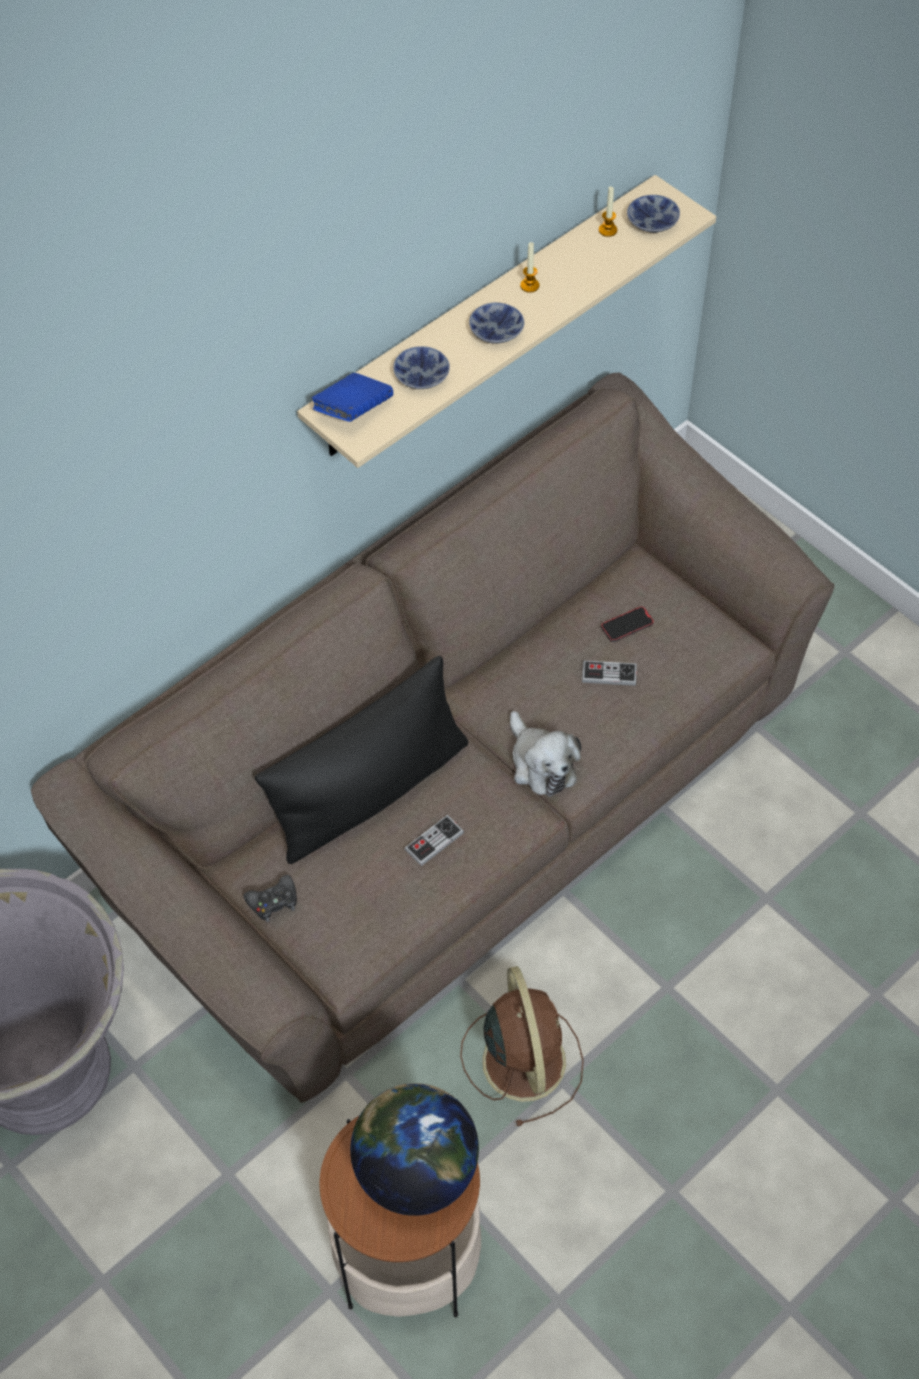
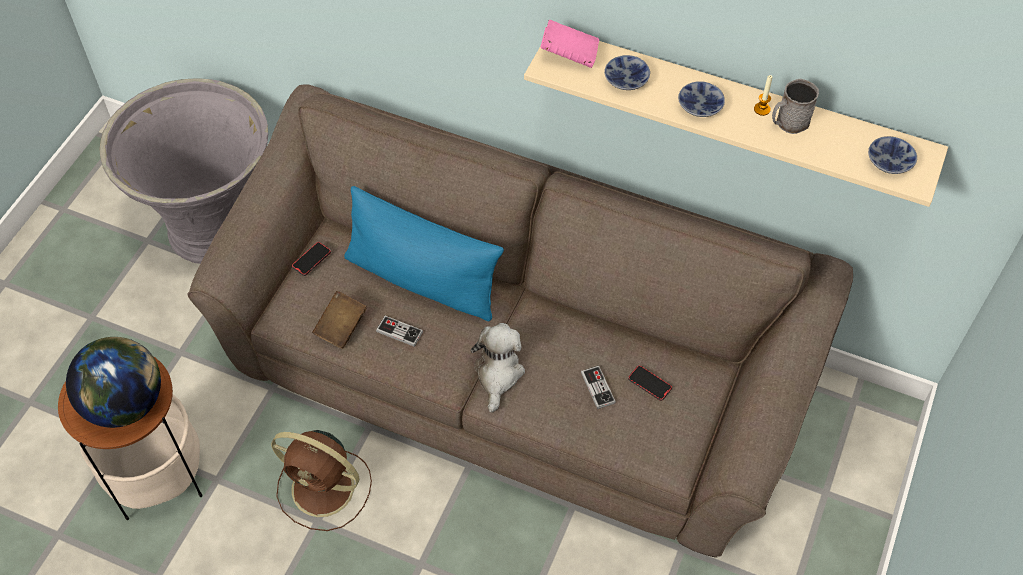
camera: 65 degrees right, 0 degrees up
(273, 901) = (311, 260): black game controller -> phone
(353, 411) = (569, 55): blue book -> pink book
(370, 792) = (422, 280): black pillow -> blue pillow
(393, 903) = (341, 327): none -> brown book
(523, 1058) = (325, 489): brown fan -> brown fan turned 60 degrees clockwise
(541, 763) = (498, 374): plush toy -> plush toy turned 150 degrees clockwise
(560, 273) = (788, 123): none -> grey mug
(607, 230) = (858, 136): candle -> none

